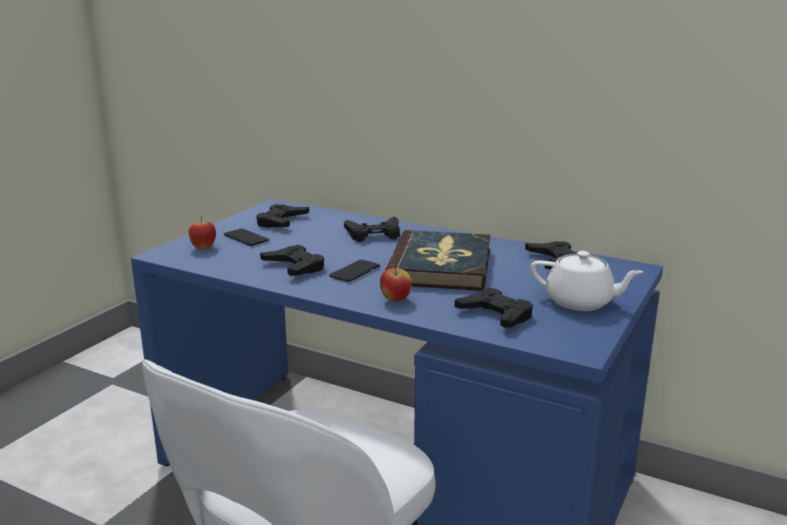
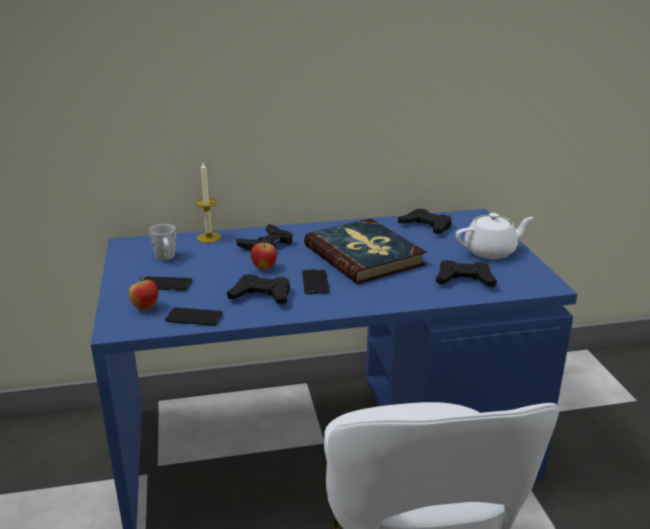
camera: 40 degrees left, 5 degrees up
(220, 264) = (194, 317): none -> phone
(281, 221) = (166, 258): black game controller -> white mug
(340, 217) = (209, 237): none -> candle
(395, 300) = (386, 294): apple -> apple (264, 268)

